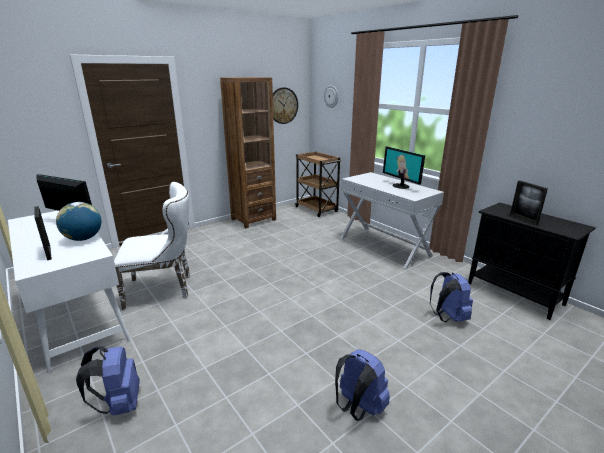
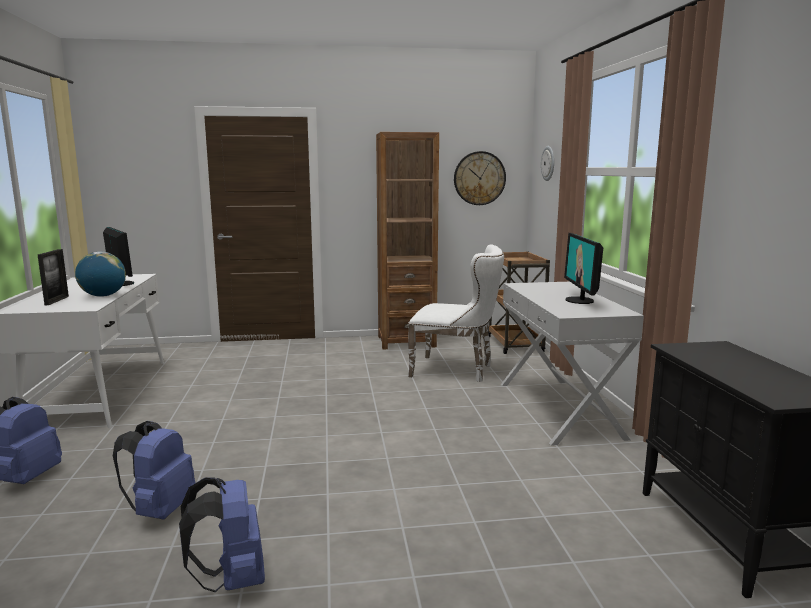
camera: 30 degrees right, 10 degrees down
(164, 289) = (204, 390): white chair -> white chair (457, 370)
(448, 317) = (529, 526): blue backpack -> blue backpack (160, 510)
(523, 219) = (716, 367): picture frame -> none

